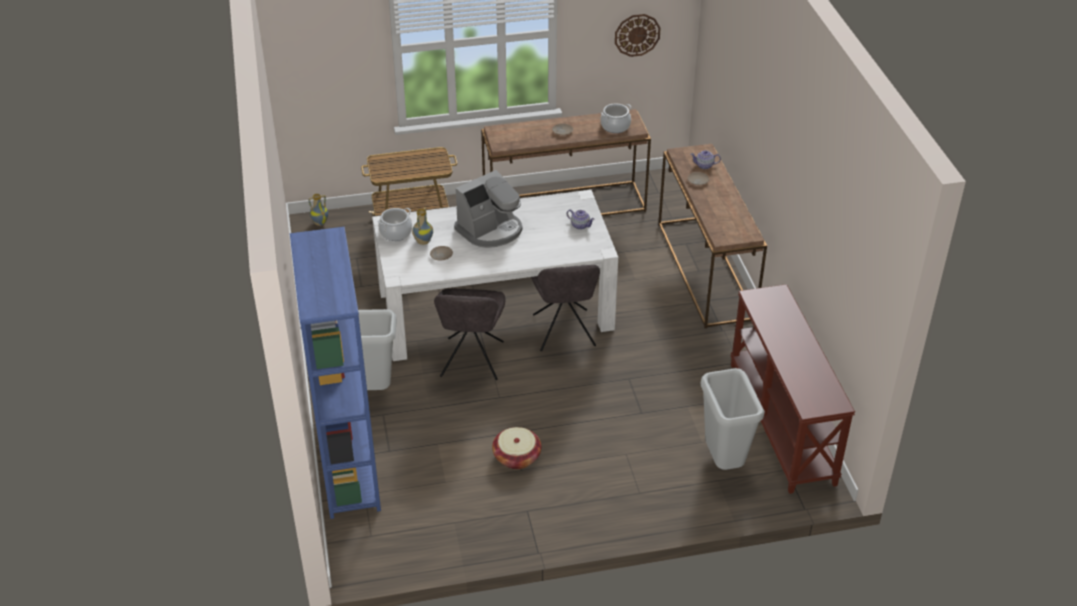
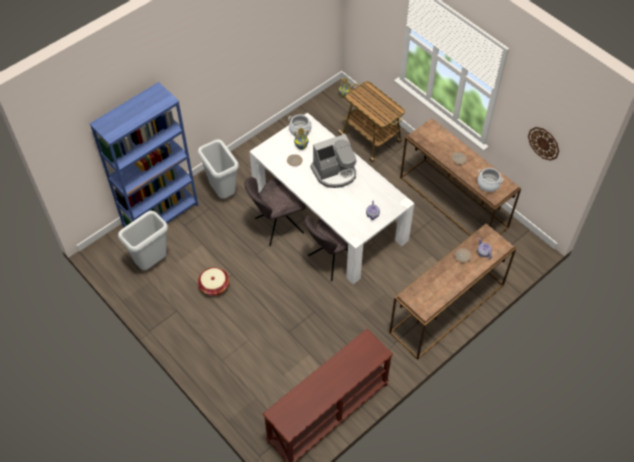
camera: 60 degrees right, 15 degrees up
(490, 230) = (335, 172): coffee machine -> coffee machine turned 45 degrees counterclockwise
(722, 461) = (273, 393): grey trash can -> grey trash can (152, 262)

